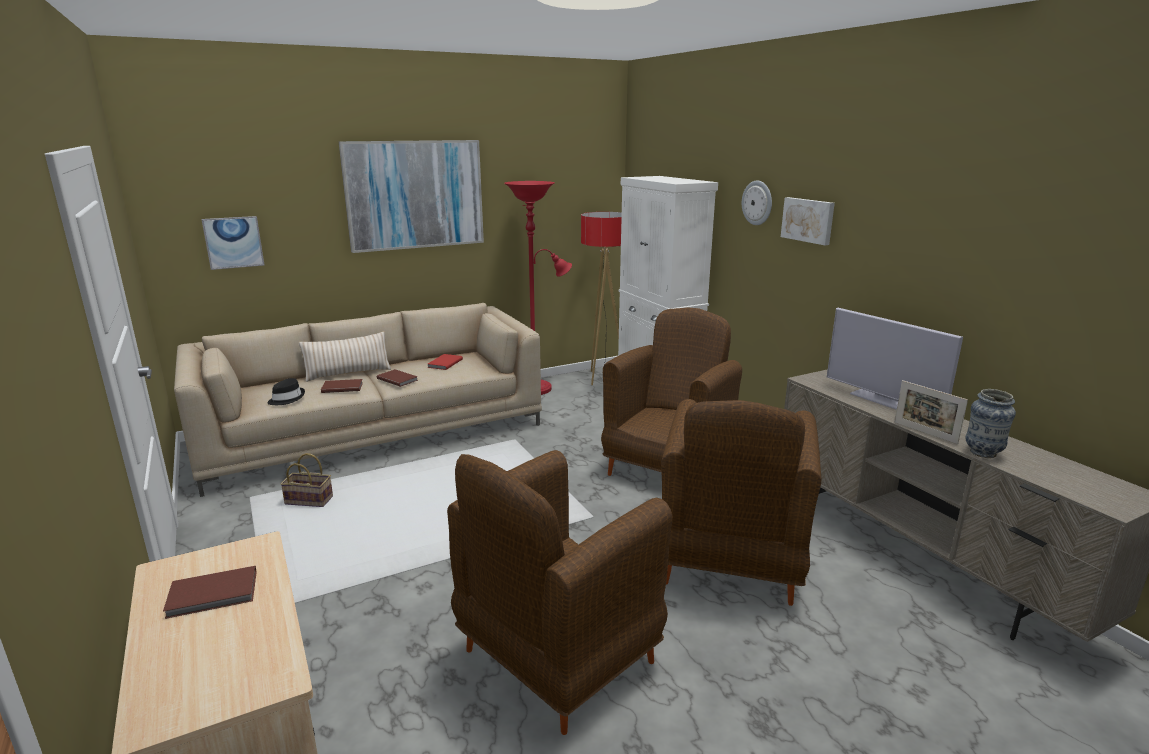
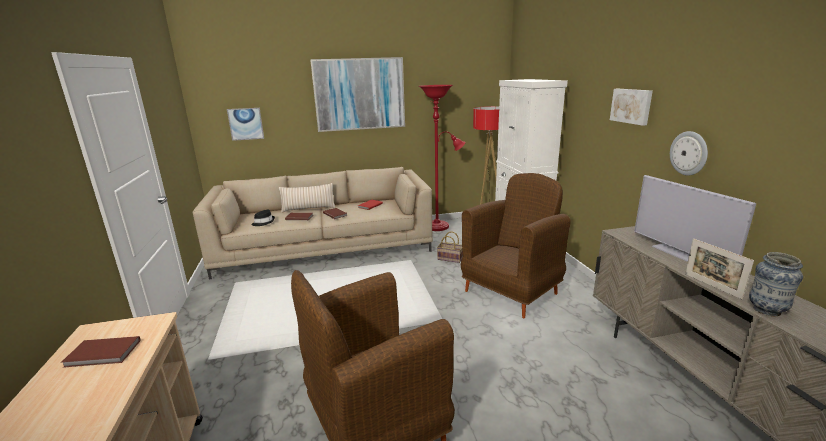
camera: 15 degrees right, 0 degrees up
(310, 500) = (268, 288): basket -> basket (451, 258)
(729, 565) = (534, 373): brown armchair -> none
(757, 203) = (594, 94): wall clock -> wall clock (689, 153)

